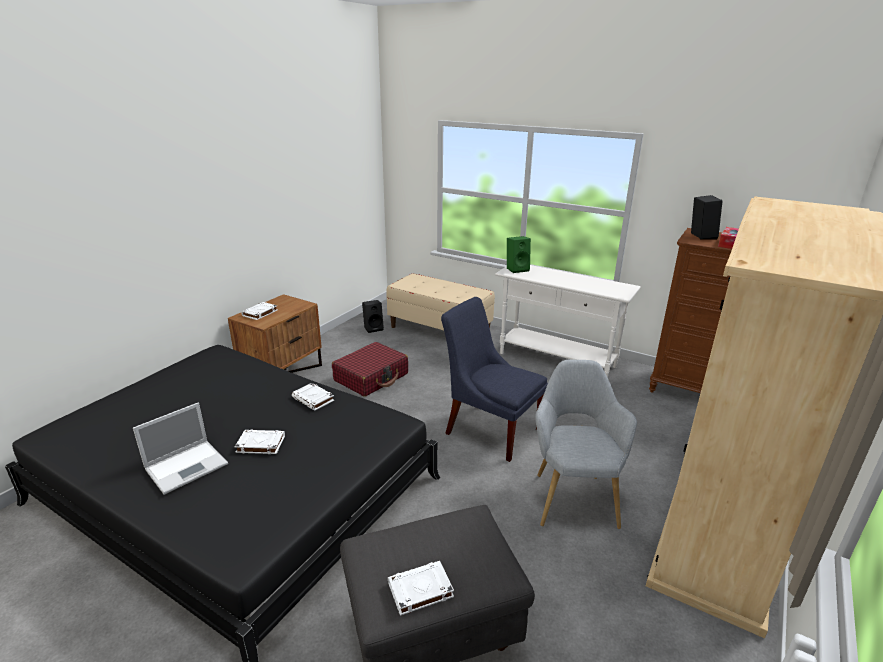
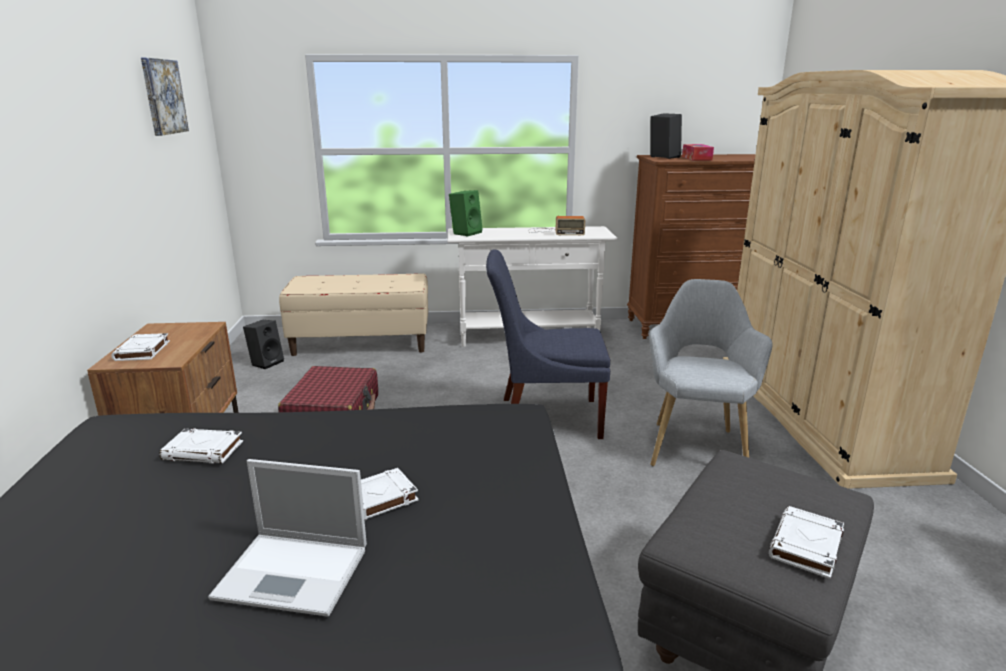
camera: 35 degrees left, 5 degrees down
(188, 465) = (295, 573): laptop -> laptop turned 90 degrees clockwise
(313, 399) = (369, 427): white book -> white book (204, 451)
(330, 153) = (163, 96): none -> picture
(572, 495) = (696, 444): grey armchair -> grey armchair turned 45 degrees clockwise
(585, 283) = (554, 232): none -> radio

